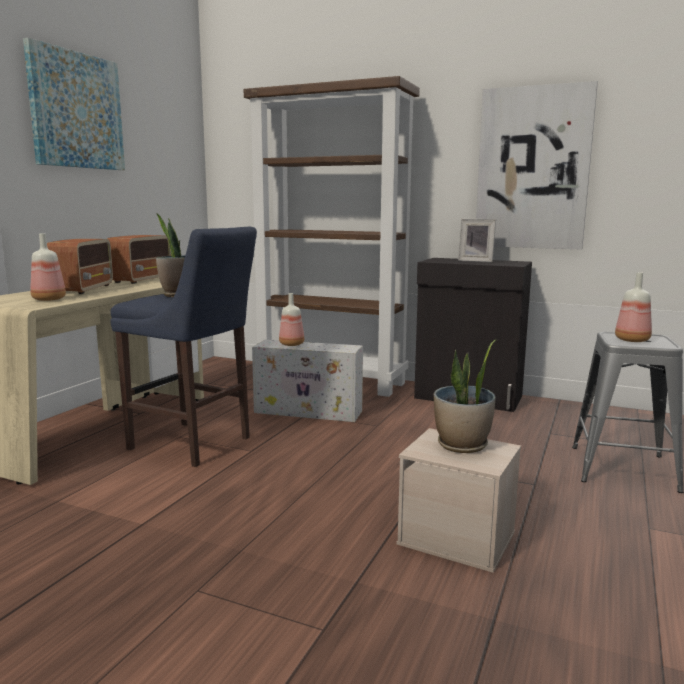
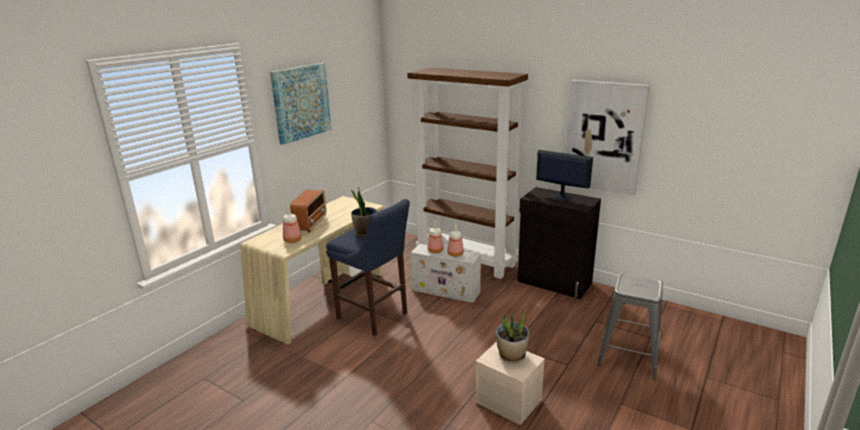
camera: 10 degrees right, 10 degrees up
(142, 279) = (343, 206): radio -> none
(476, 261) = (561, 197): picture frame -> monitor
(633, 340) = (635, 286): bottle -> bottle (455, 254)

